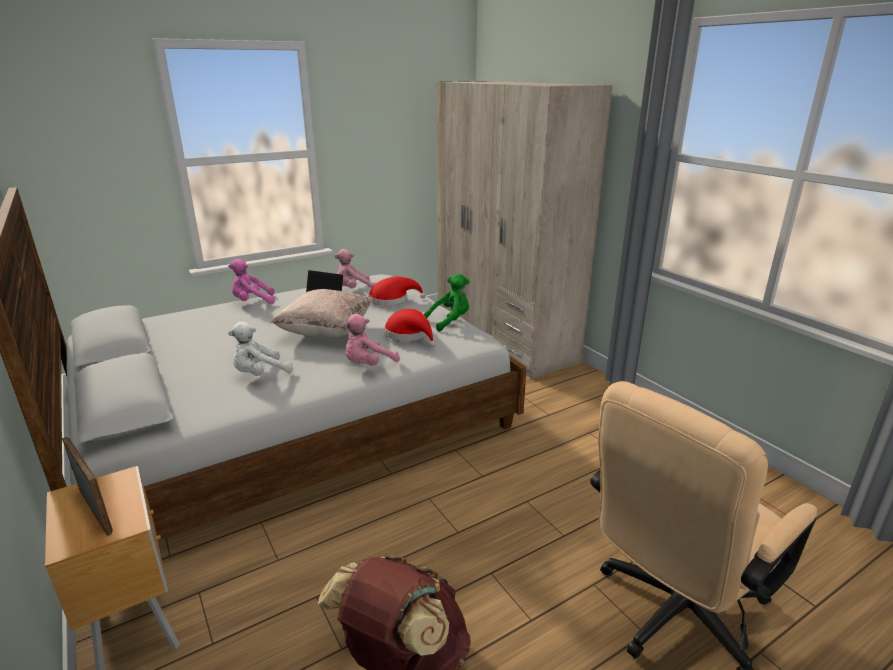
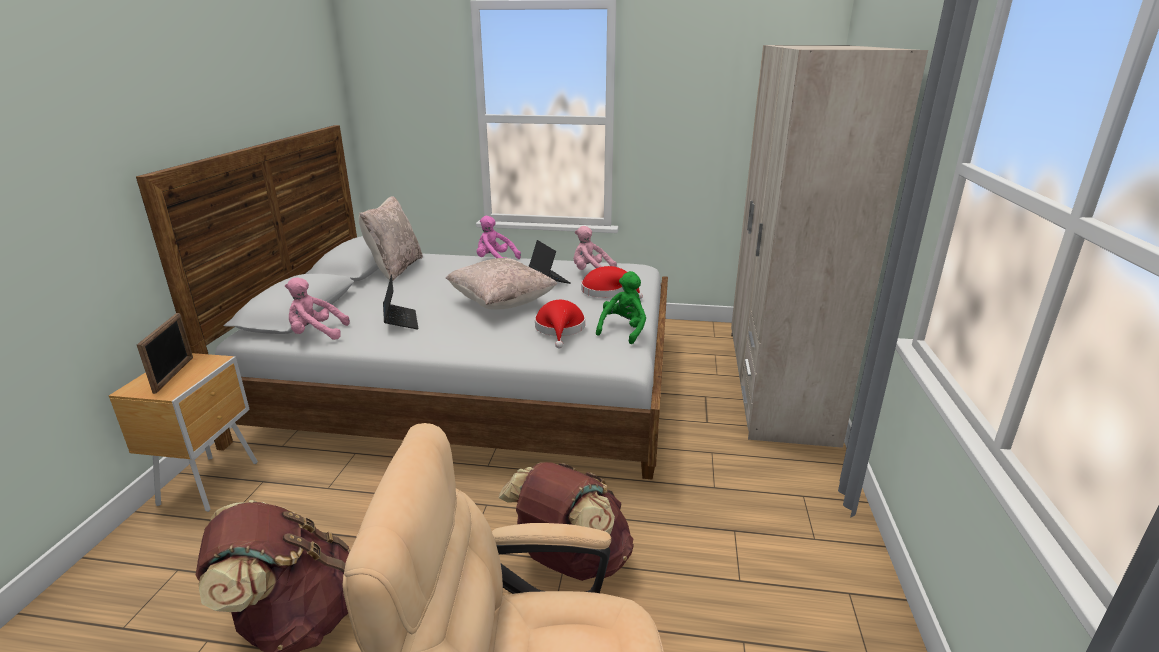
camera: 40 degrees right, 0 degrees up
(160, 336) = (395, 269): none -> beige pillow
(260, 374) = (400, 321): white plush toy -> laptop
(368, 365) = (483, 344): pink plush toy -> pink plush toy (316, 334)
(450, 321) = (623, 330): green plush toy -> green plush toy turned 75 degrees counterclockwise
(530, 500) = (570, 562): none -> brown backpack

